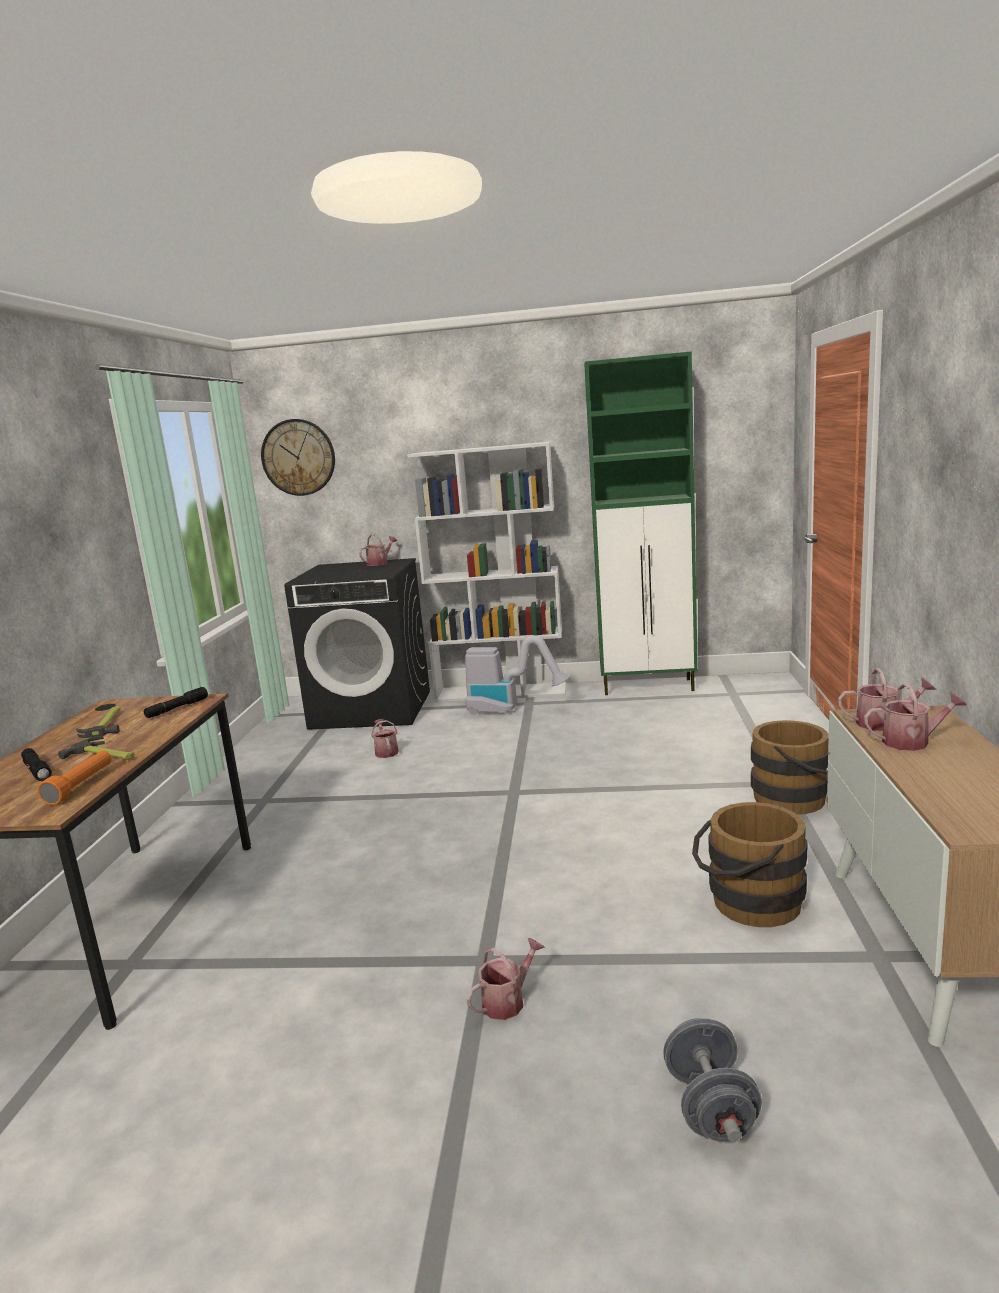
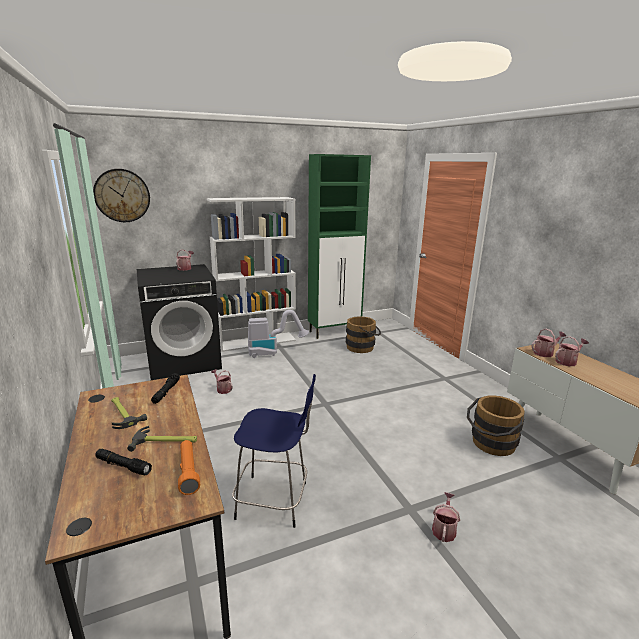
camera: 30 degrees left, 5 degrees up
(309, 901) = (275, 500): none -> blue stool
(711, 1107) = (575, 553): grey dumbbell -> none
(797, 800) = (459, 386): brown bucket -> brown bucket (363, 347)

